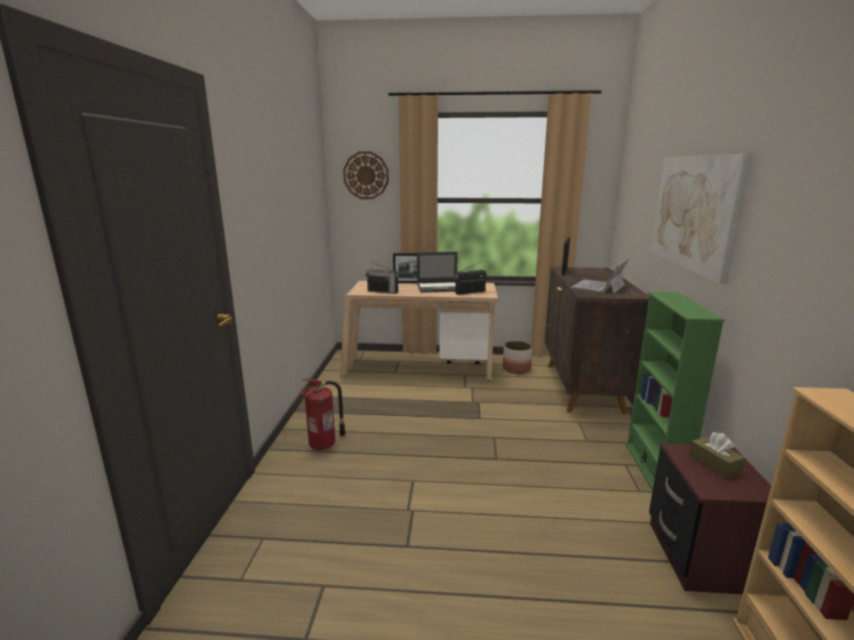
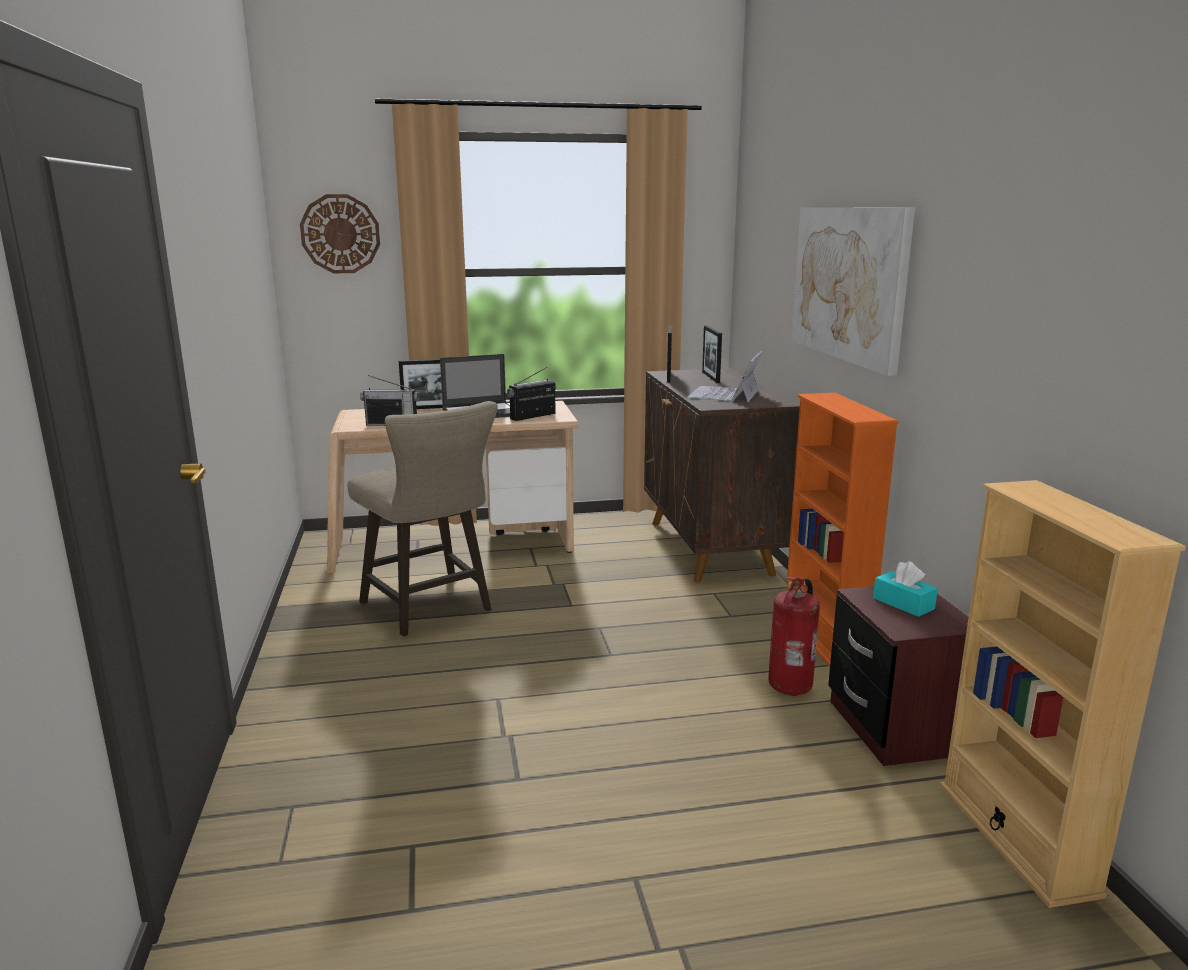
camera: 15 degrees left, 0 degrees up
(324, 444) = (339, 671): fire extinguisher -> fire extinguisher (792, 686)
(392, 409) = (431, 609): none -> beige stool
(516, 369) = (607, 532): planter -> none
(593, 273) = (710, 377): none -> picture frame
(654, 469) = (824, 638): green bookcase -> orange bookcase
(714, 464) = (903, 603): brown tissue box -> turquoise tissue box

